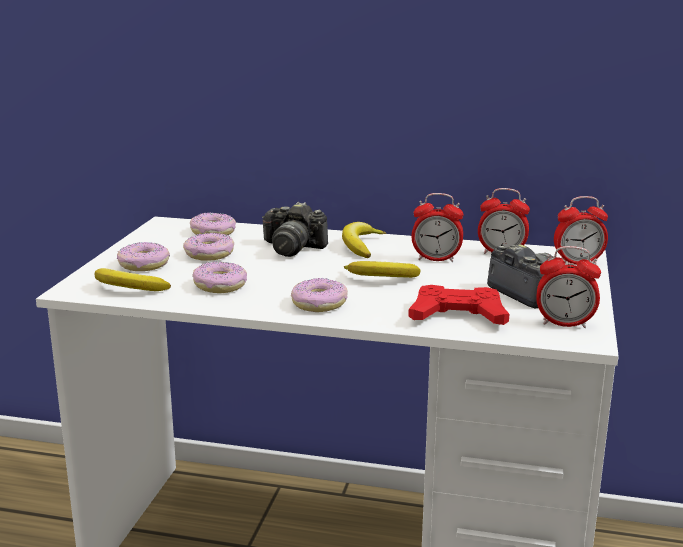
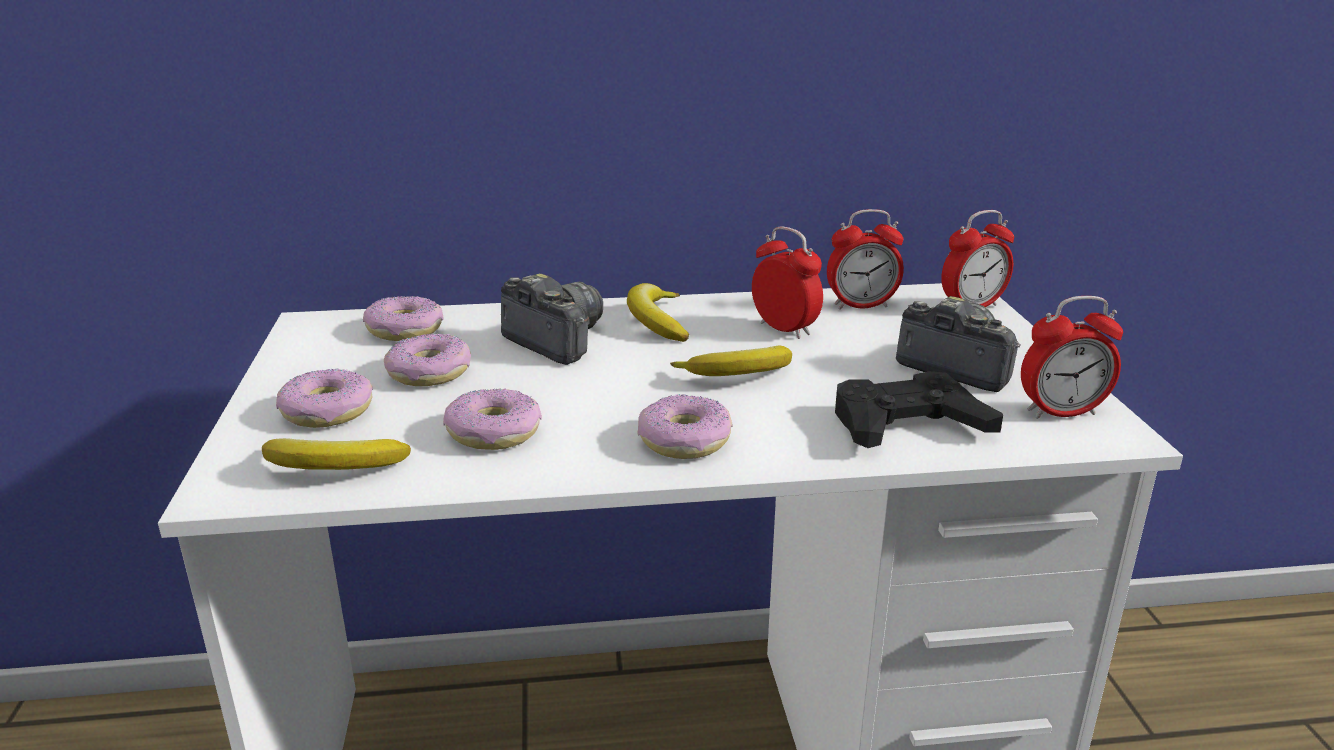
camera: 20 degrees left, 5 degrees up
(292, 248) = (556, 341): camera -> camera turned 135 degrees counterclockwise
(436, 259) = (784, 329): alarm clock -> alarm clock turned 120 degrees counterclockwise
(458, 316) = (908, 425): red game controller -> black game controller

